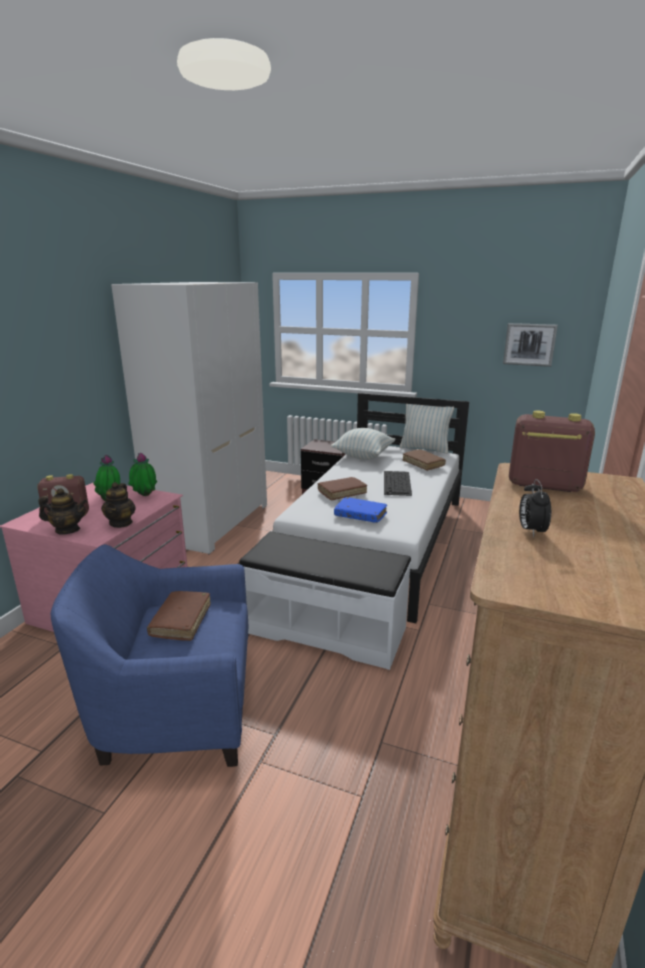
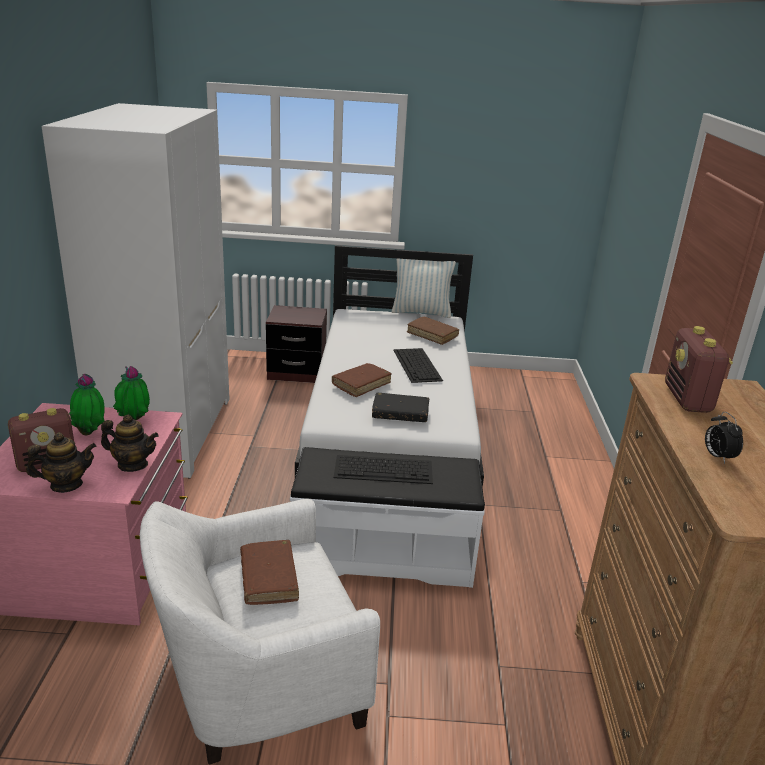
camera: 20 degrees left, 5 degrees up
(121, 523) = (132, 465): teapot -> teapot turned 60 degrees counterclockwise
(174, 707) = (258, 678): blue armchair -> white armchair
(323, 553) = (384, 469): none -> keyboard
(360, 515) = (400, 414): blue book -> black book
(363, 456) = (355, 329): pillow -> none
(529, 344) = (537, 186): picture -> none
(543, 485) = (688, 399): radio -> radio turned 90 degrees counterclockwise

